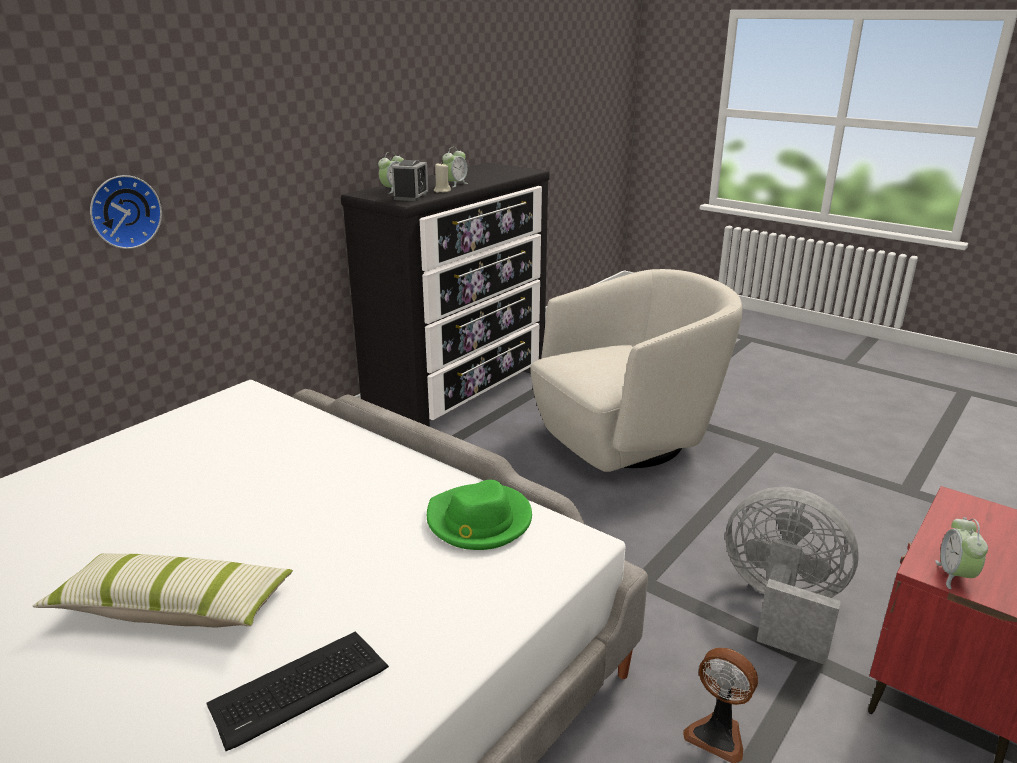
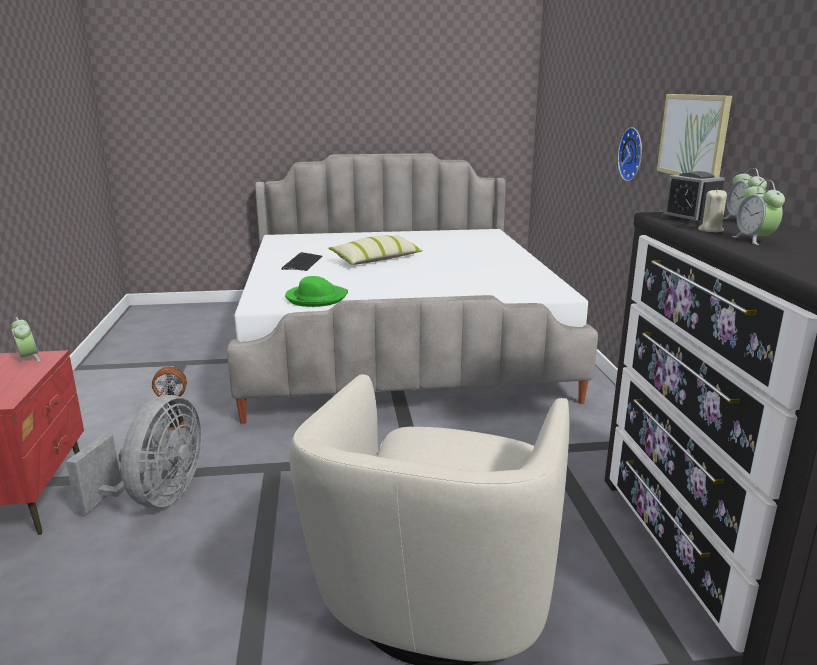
camera: 135 degrees right, 5 degrees down
(247, 156) = (693, 136): none -> picture
(781, 607) = (156, 498): grey fan -> grey fan turned 60 degrees counterclockwise

